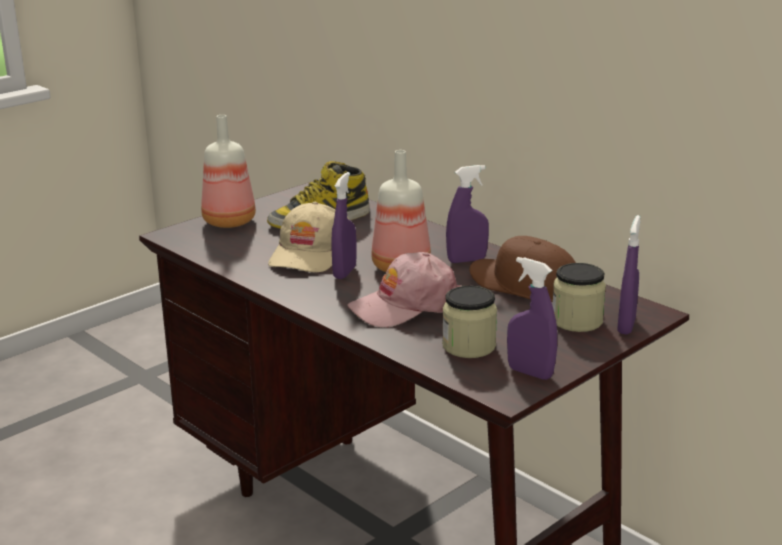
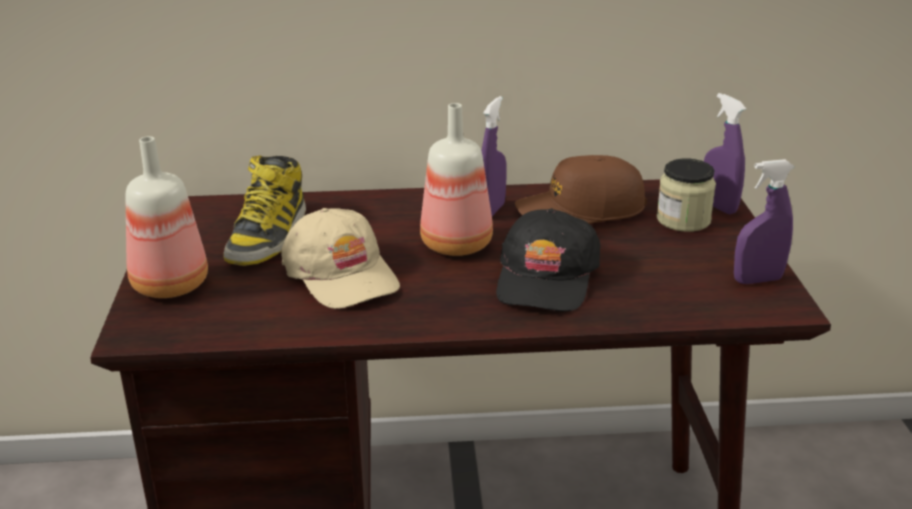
camera: 50 degrees left, 5 degrees up
(344, 272) = (421, 276): purple spray bottle -> none
(406, 305) = (546, 277): pink cap -> black cap
(469, 346) = (672, 284): jar -> none

